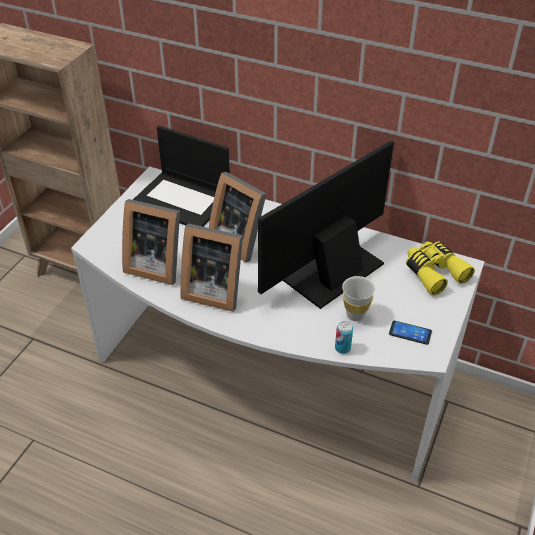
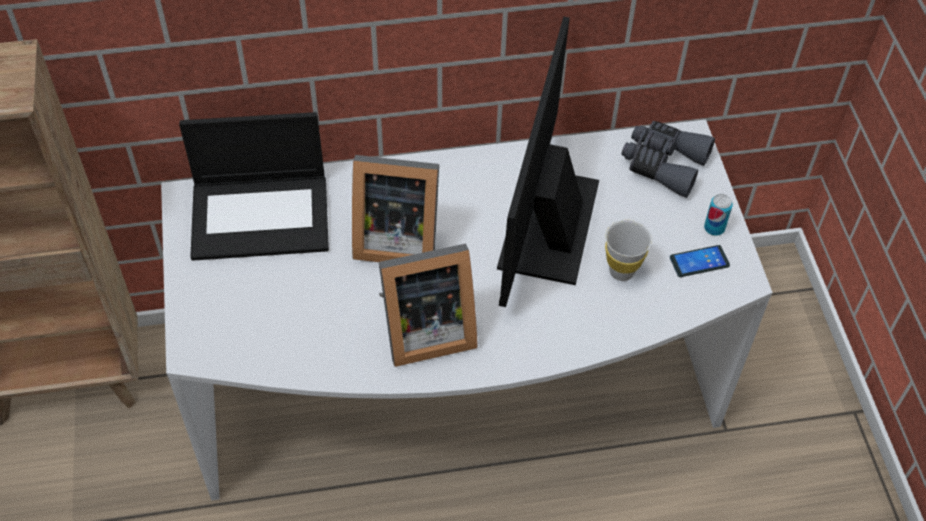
camera: 35 degrees left, 10 degrees up
(155, 265) = (314, 335): picture frame -> none
(342, 348) = (642, 324): can -> can (714, 228)
(434, 272) = (663, 164): yellow binoculars -> grey binoculars

